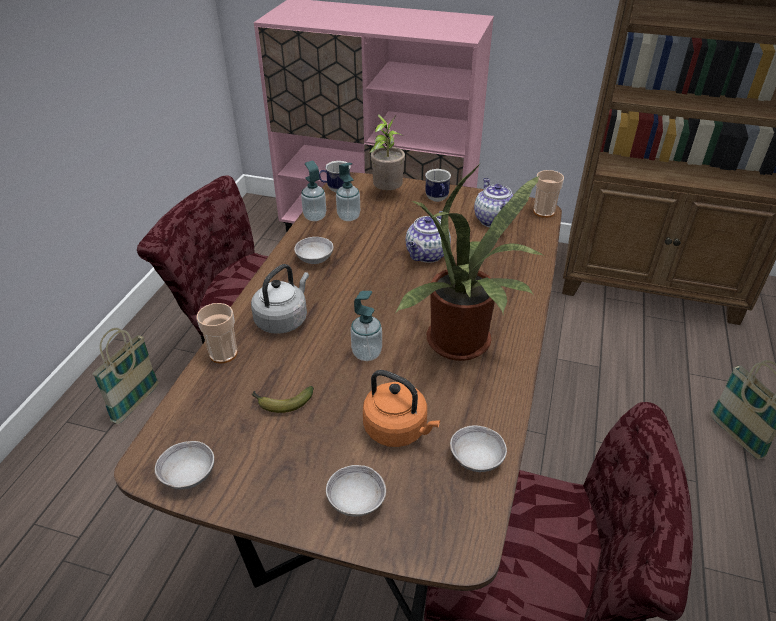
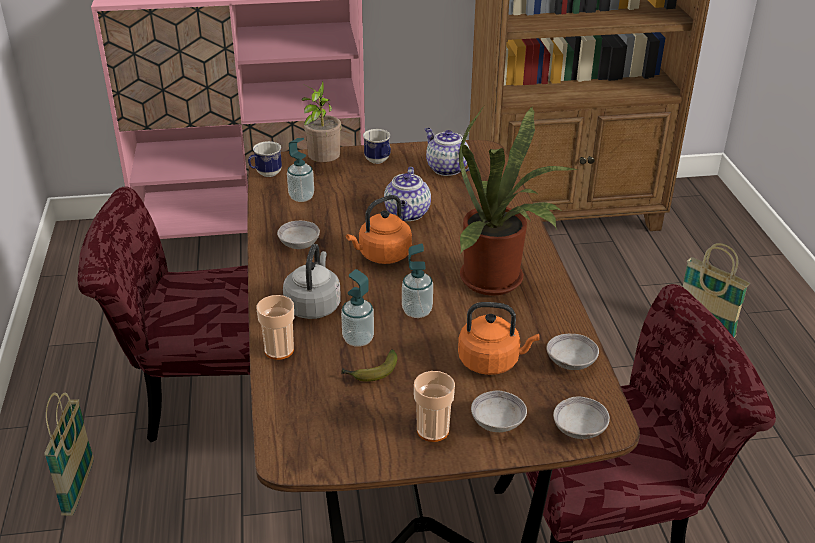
camera: 25 degrees left, 5 degrees down
(188, 475) = (334, 453): grey bowl -> grey bowl (579, 429)
(315, 217) = (265, 205): soap dispenser -> soap dispenser (358, 339)
(376, 289) = (382, 255): none -> orange kettle
(544, 212) = (487, 151): cup -> cup (433, 430)

